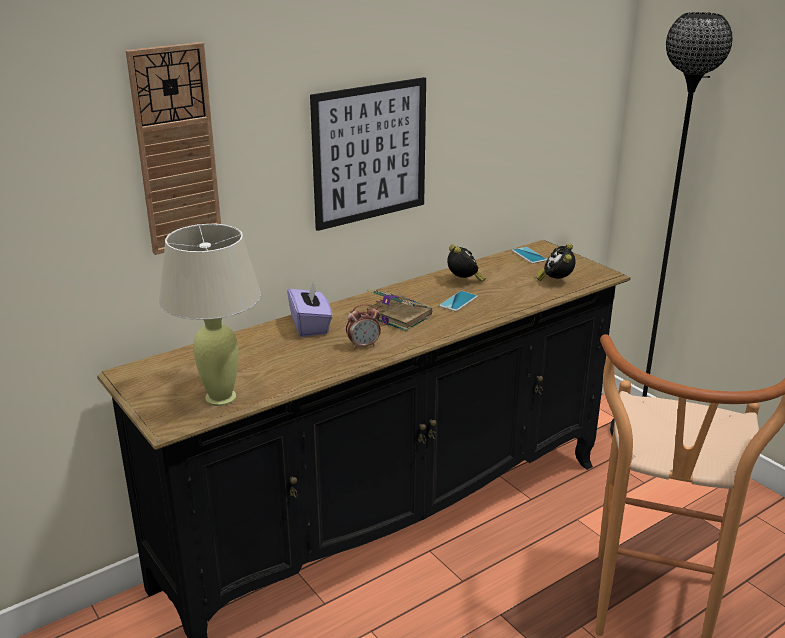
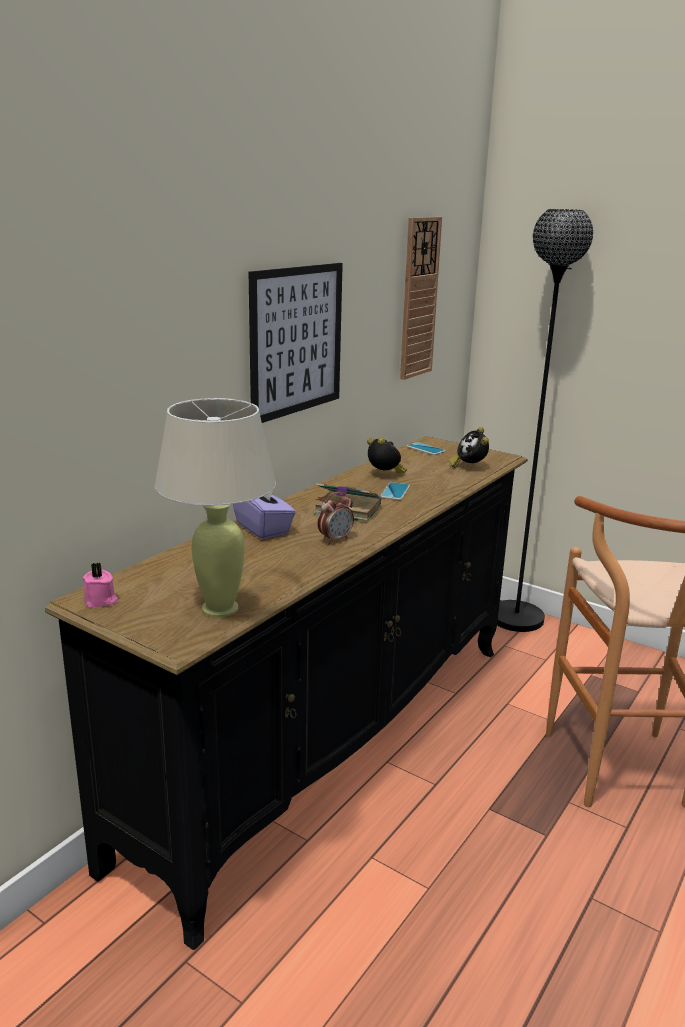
camera: 20 degrees left, 5 degrees down
(137, 376) = (100, 601): none -> pink candle
(176, 150) = (126, 326): wall clock -> wall clock (418, 298)

